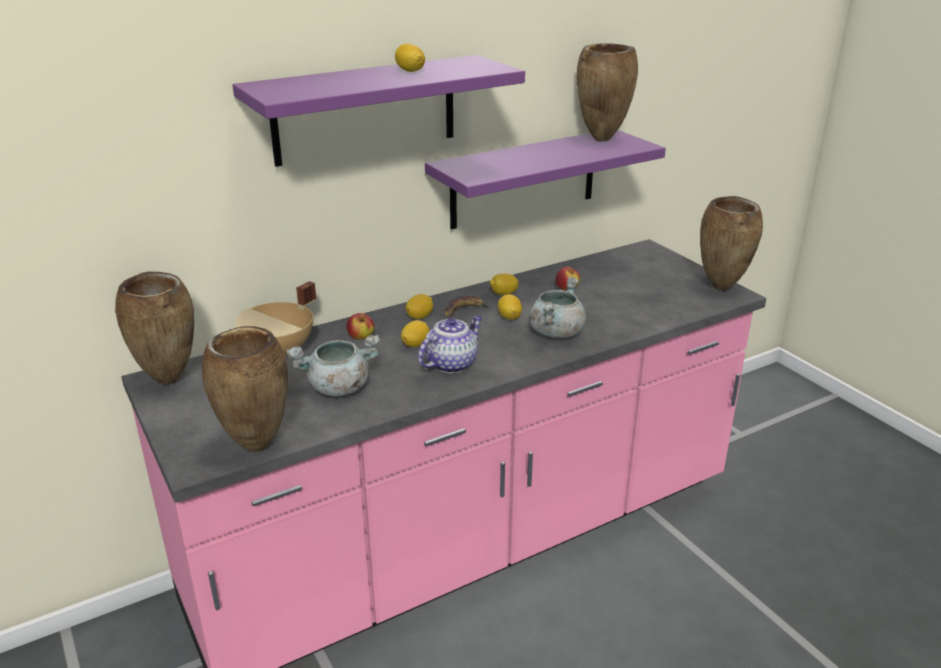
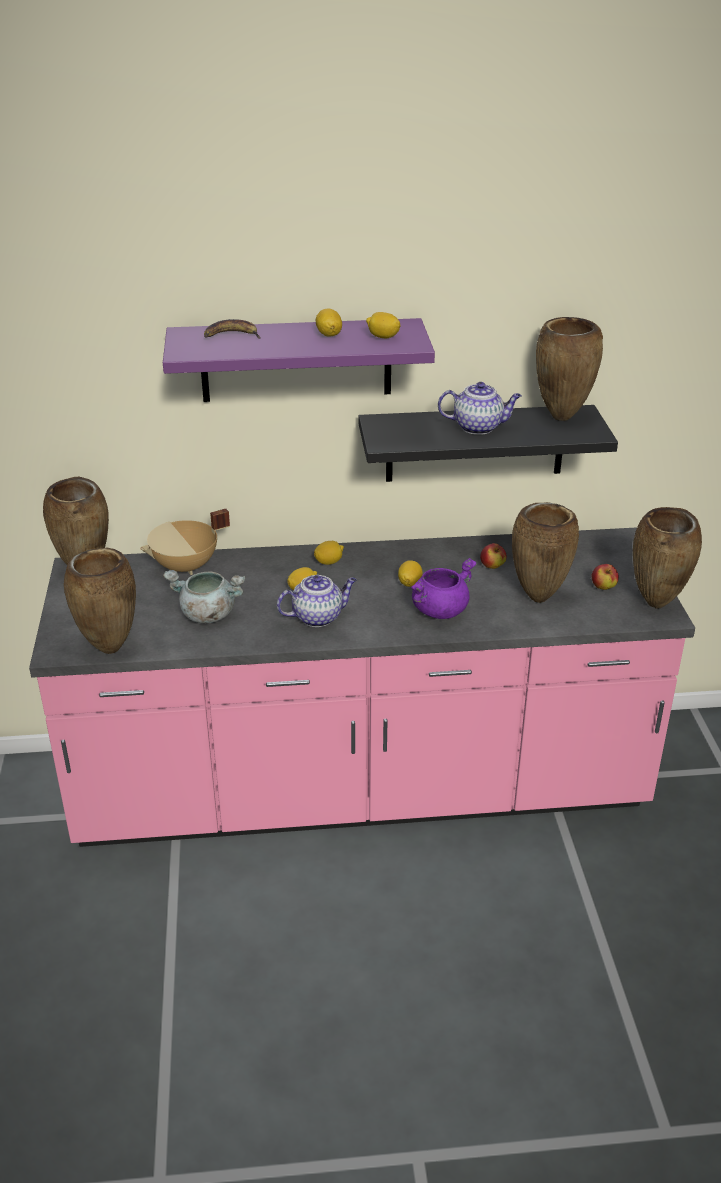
camera: 25 degrees right, 5 degrees up
(361, 338) = (261, 571): apple -> apple (603, 587)
(464, 311) = (373, 566): banana -> banana (231, 335)
(503, 294) = (426, 556): lemon -> lemon (383, 337)
(524, 179) = (475, 443): purple shelf -> black shelf
(543, 155) = (478, 427): none -> teapot
(556, 331) = (440, 610): grey cooking pot -> purple cooking pot
(627, 303) = (538, 597): none -> brown vase

